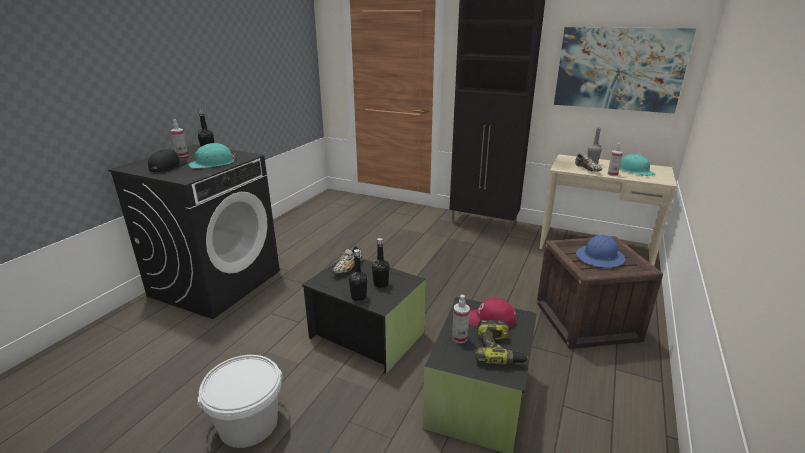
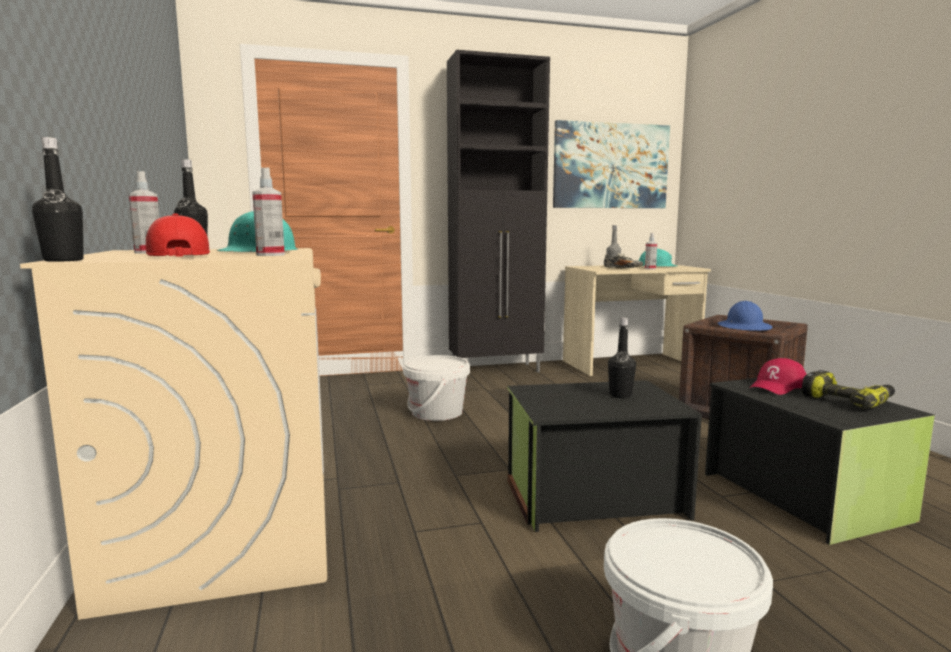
camera: 40 degrees left, 15 degrees down
(168, 166) = (178, 256): black cap -> red cap
(216, 282) = (225, 537): black washing machine -> beige washing machine
(348, 268) = (545, 394): shoe -> none
(358, 297) = (631, 410): black bottle -> black bottle (63, 260)
(392, 246) = (436, 412): none -> white bucket
(459, 338) = (801, 404): spray bottle -> spray bottle (270, 255)

